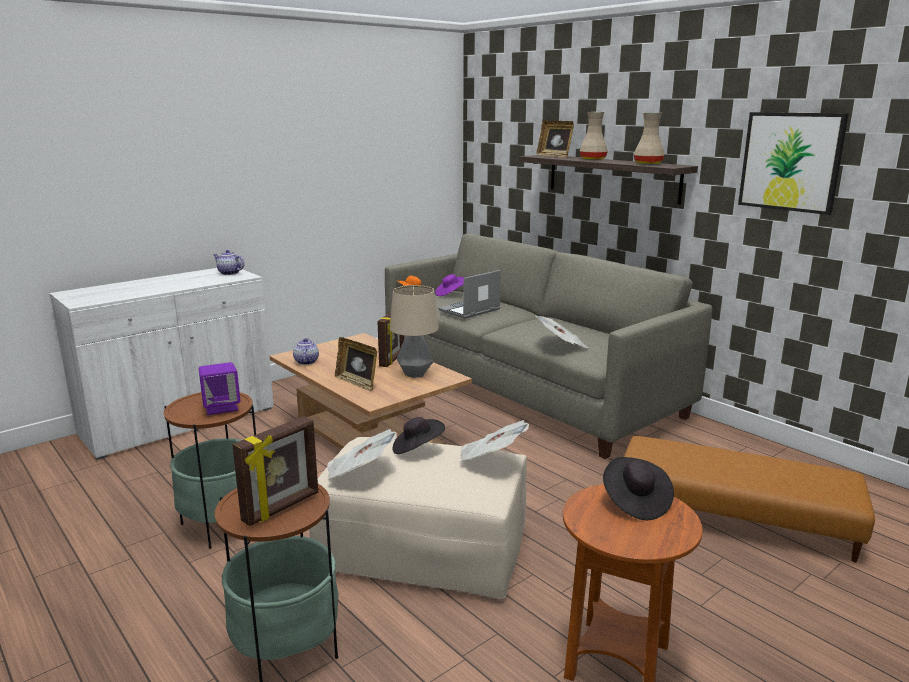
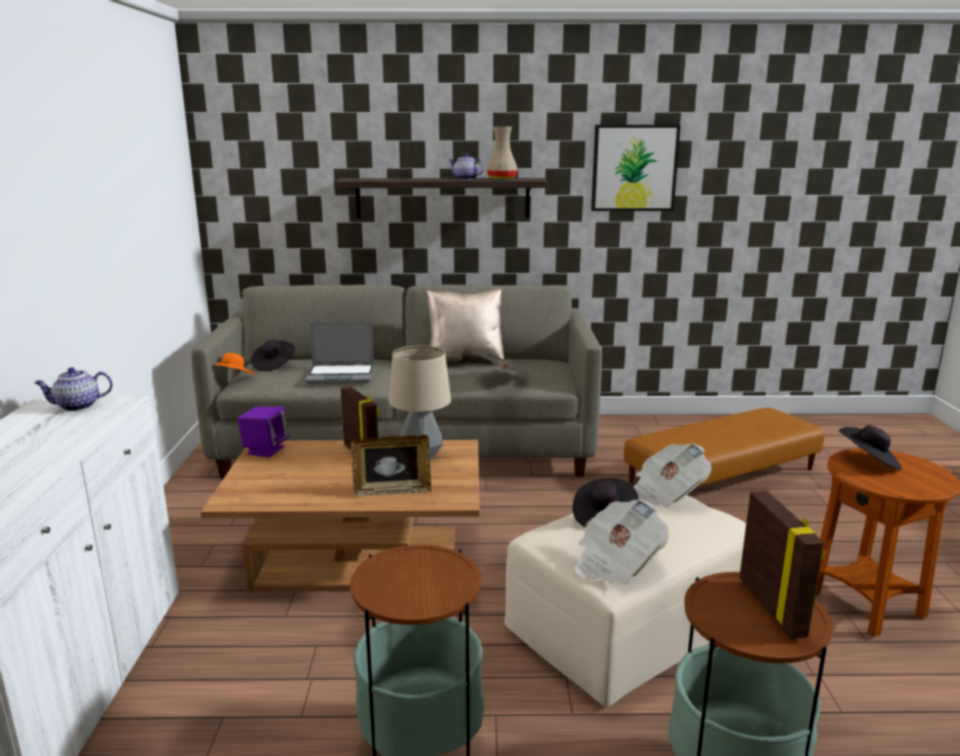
camera: 50 degrees left, 0 degrees up
(221, 407) = (435, 571): purple speaker -> purple speaker (265, 450)
(306, 361) = (271, 497): teapot -> teapot (465, 179)
(450, 294) = (273, 365): purple hat -> black hat
(469, 310) = (342, 375): laptop -> laptop turned 90 degrees counterclockwise
(554, 156) = (369, 178): picture frame -> none
(569, 326) = (465, 361): none -> beige pillow
(593, 159) = (428, 179): beige vase -> none

